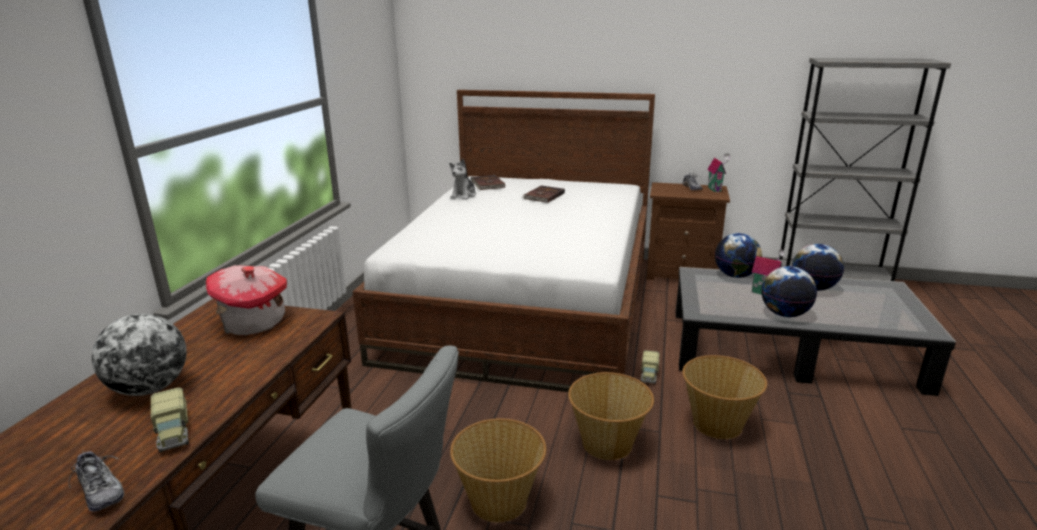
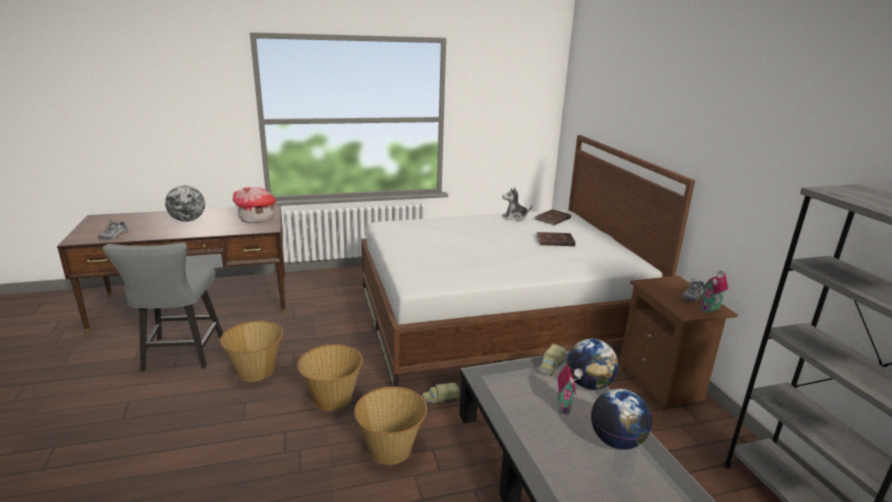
camera: 60 degrees right, 0 degrees up
(173, 432) = (154, 233): toy truck -> toy truck (550, 366)
(784, 314) = (524, 424): globe -> none

